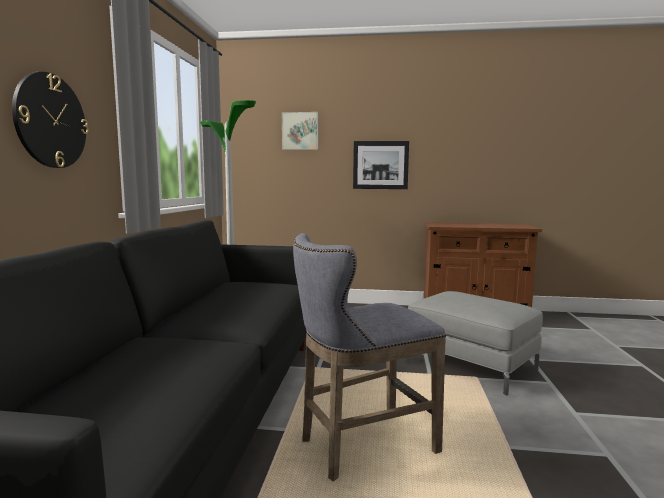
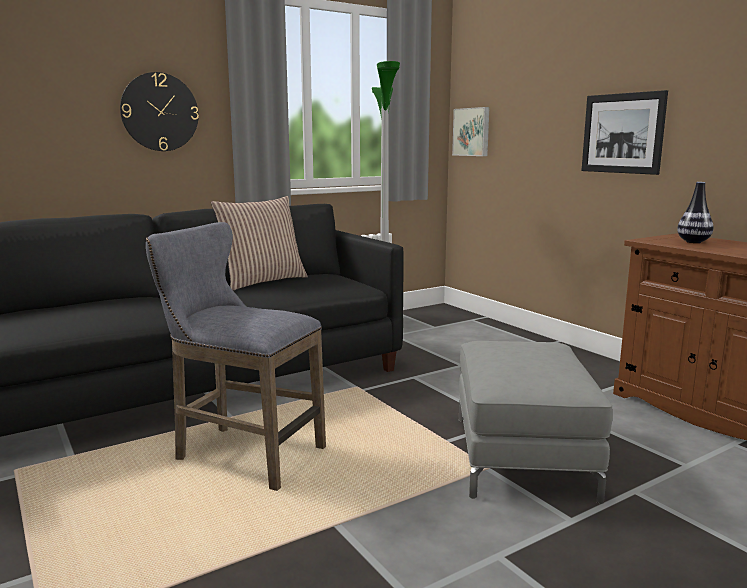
camera: 50 degrees right, 5 degrees up
(209, 297) = (262, 281): none -> pillow
(300, 131) = (527, 85): picture -> picture (472, 132)
(453, 224) = (693, 242): none -> vase

